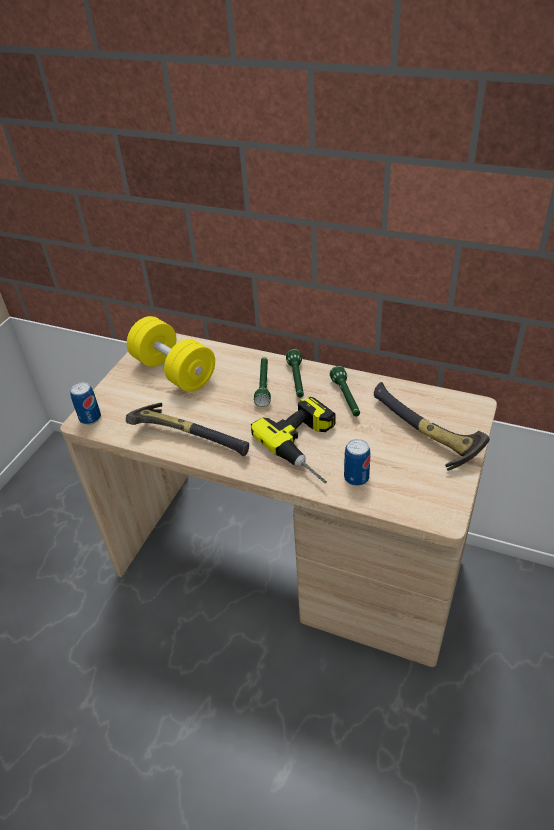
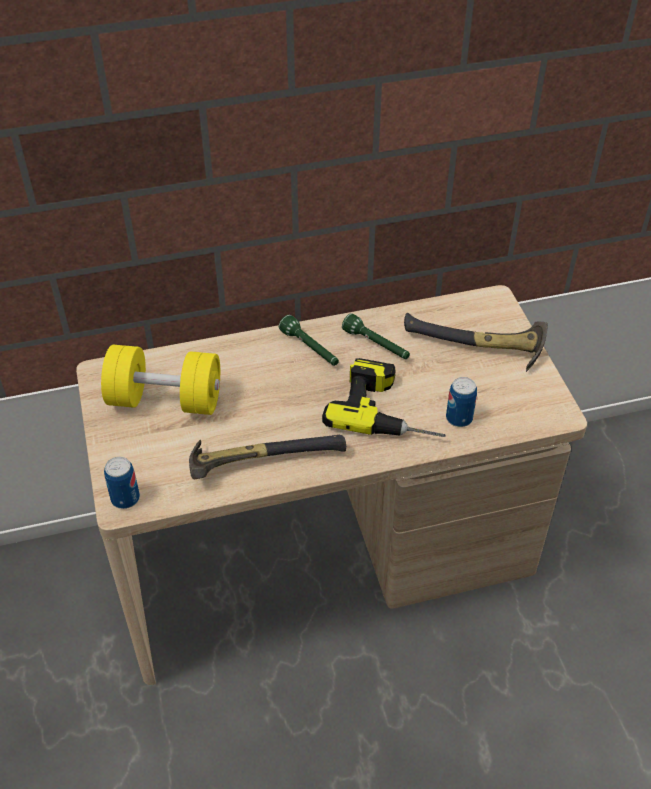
camera: 40 degrees left, 5 degrees up
(263, 385) = (281, 370): green flashlight -> none

